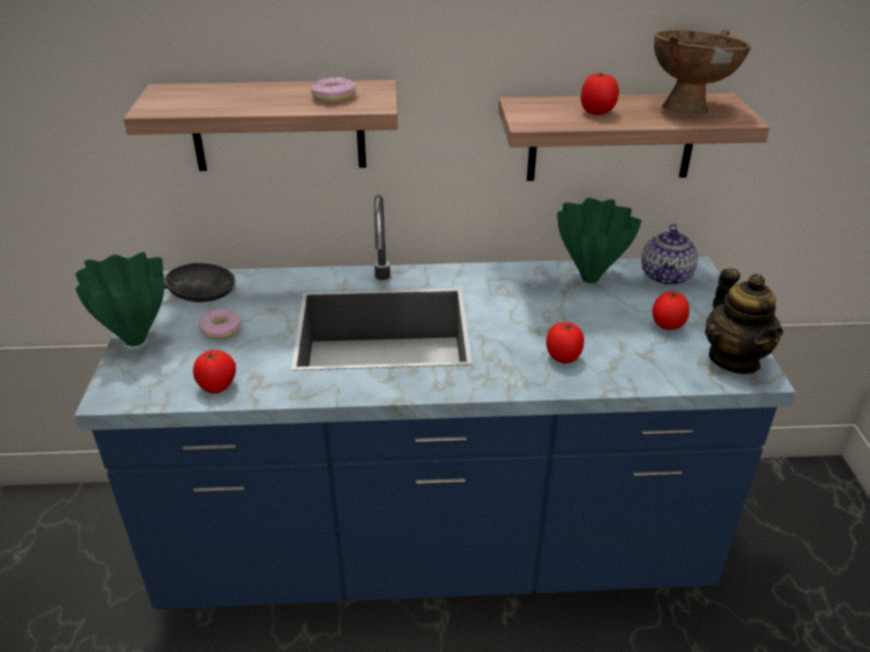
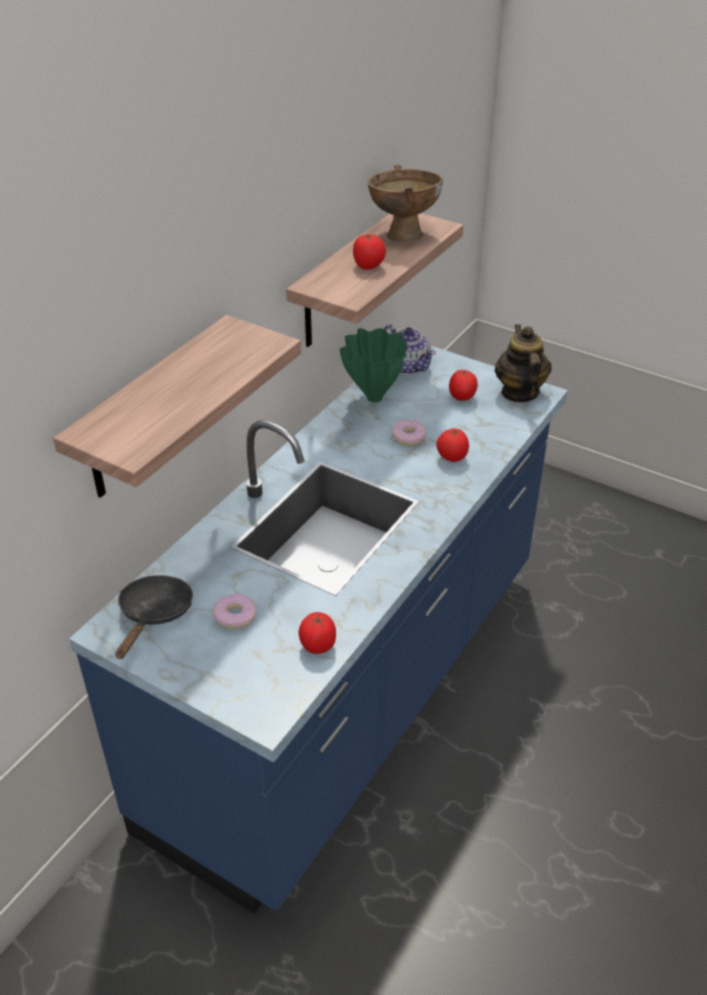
camera: 55 degrees left, 5 degrees up
(136, 341) = (196, 677): green vase -> none
(333, 97) = (229, 354): donut -> donut (408, 437)
(734, 359) = (519, 392): teapot -> teapot turned 120 degrees counterclockwise

